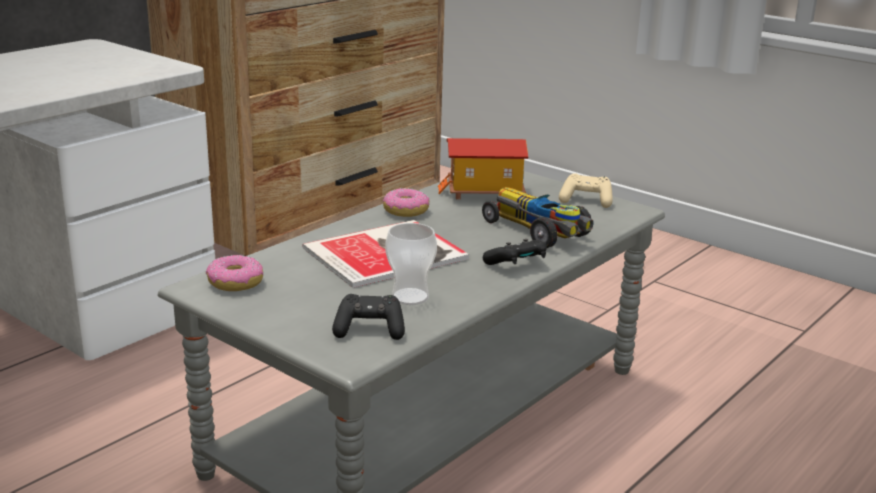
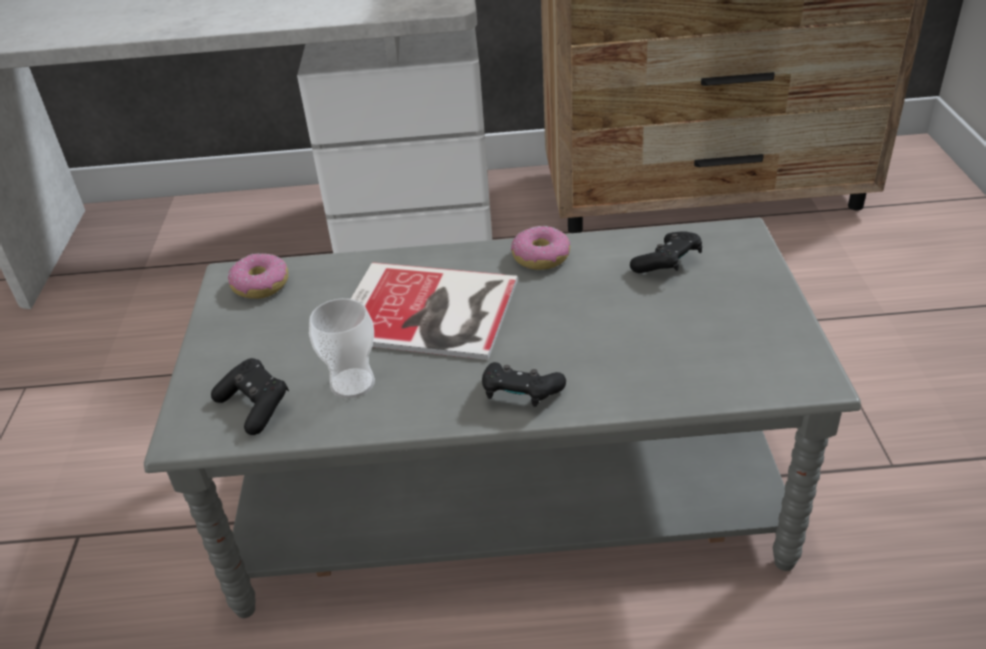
camera: 50 degrees right, 15 degrees up
(484, 192) = (668, 265): toy house -> black game controller
(538, 231) = (628, 356): toy car -> none
(586, 200) = (773, 333): beige game controller -> none

